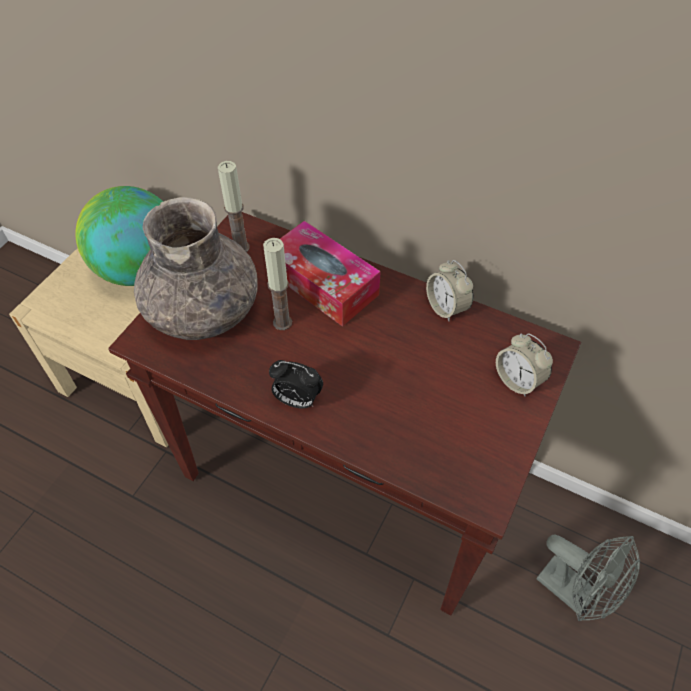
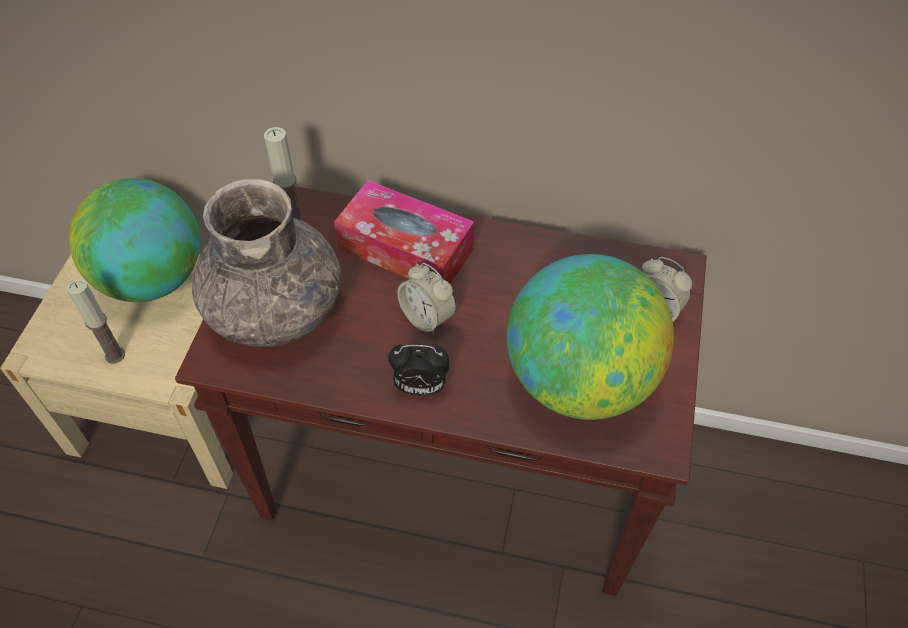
camera: 15 degrees left, 0 degrees up
(282, 322) = (373, 303): candle -> candle (115, 355)
(434, 424) = (580, 379): none -> globe
(446, 307) = (552, 247): alarm clock -> alarm clock (427, 317)
(574, 592) = (740, 535): grey fan -> none

